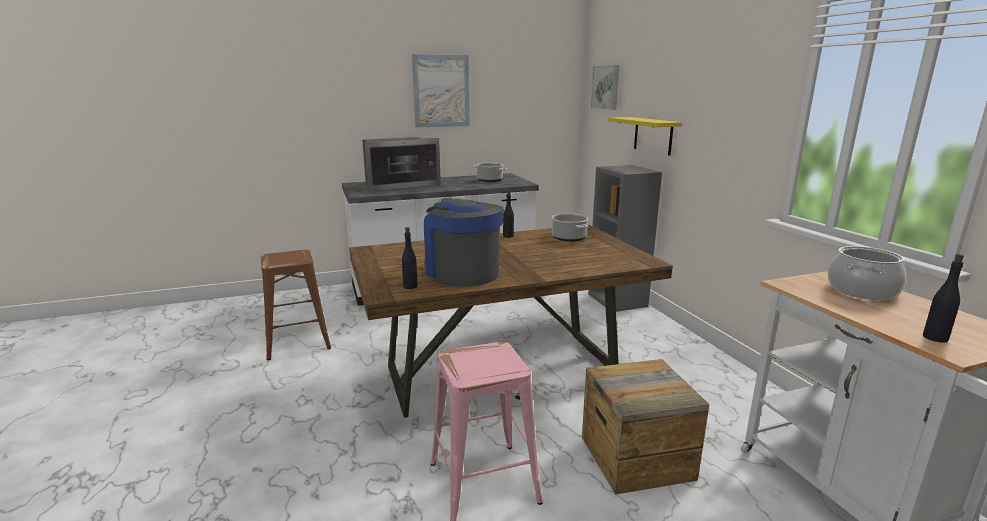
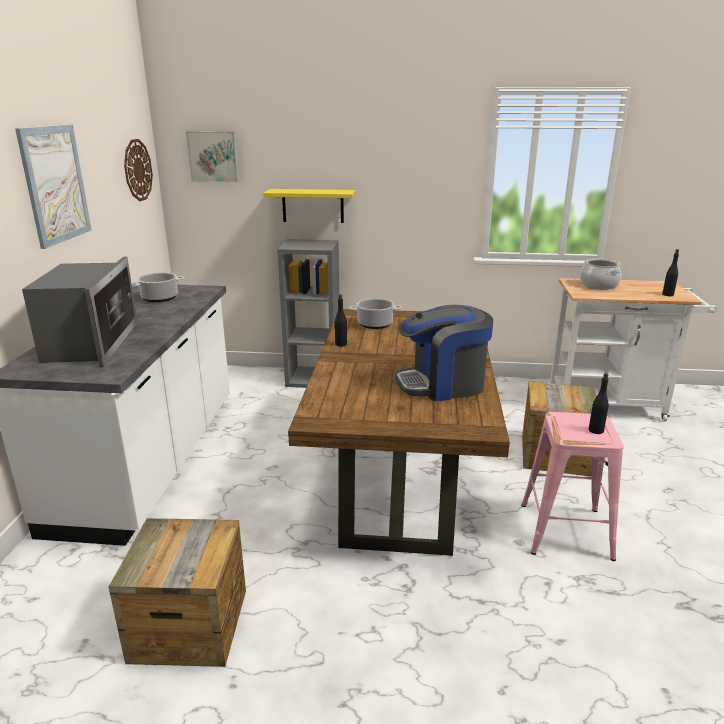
camera: 65 degrees left, 5 degrees up
(298, 341) = (189, 625): brown stool -> crate
(410, 286) = (468, 413): black bottle -> black bottle (596, 430)
(548, 94) = (137, 170): none -> wall clock

